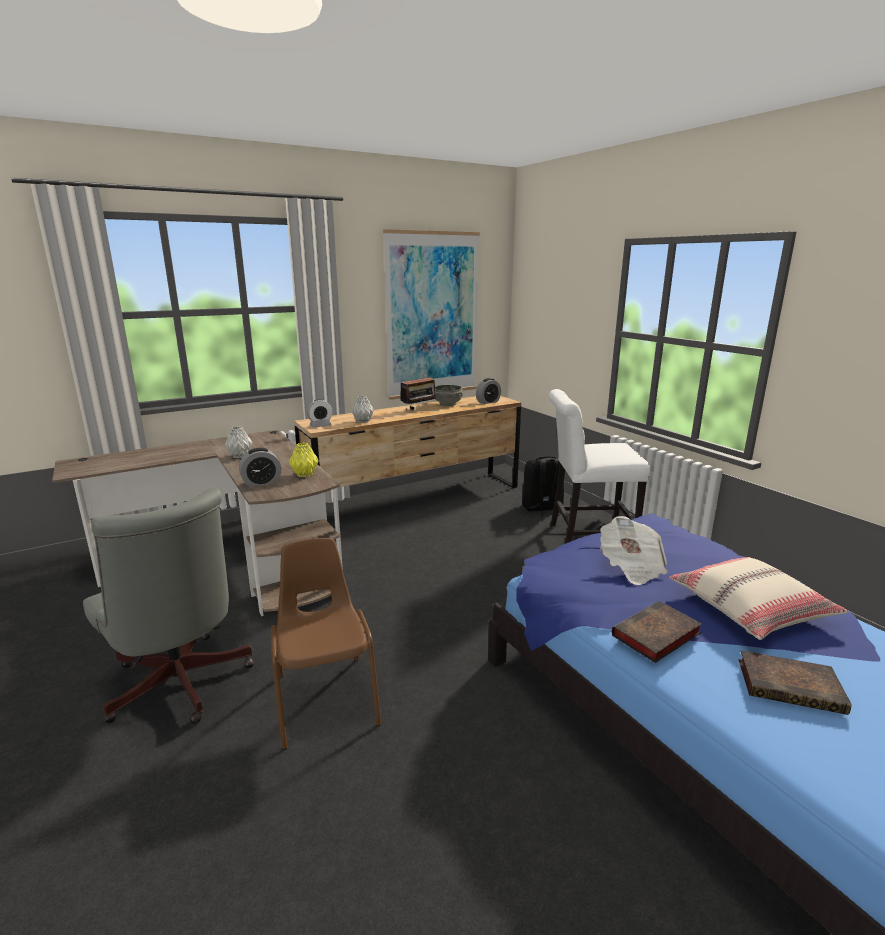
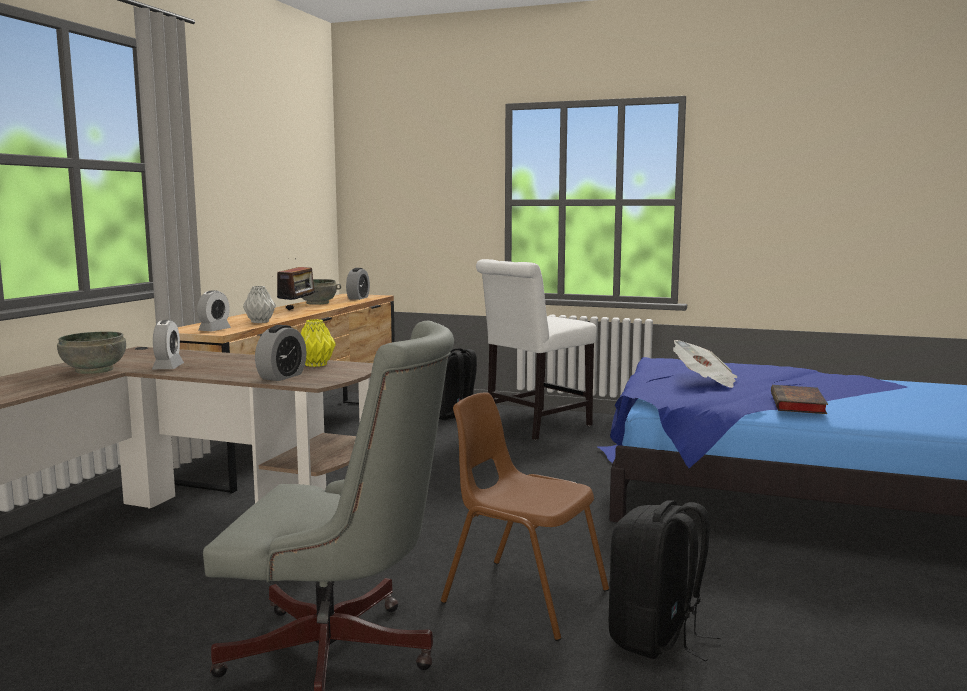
camera: 40 degrees left, 10 degrees down
(210, 449) = (95, 370): none -> grey bowl
(240, 456) = (168, 367): grey vase -> alarm clock
(338, 790) = (656, 638): none -> black backpack
(432, 316) = (271, 192): picture -> none
(750, 609) = (811, 383): beige pillow -> none
(792, 686) = (899, 406): book -> none

